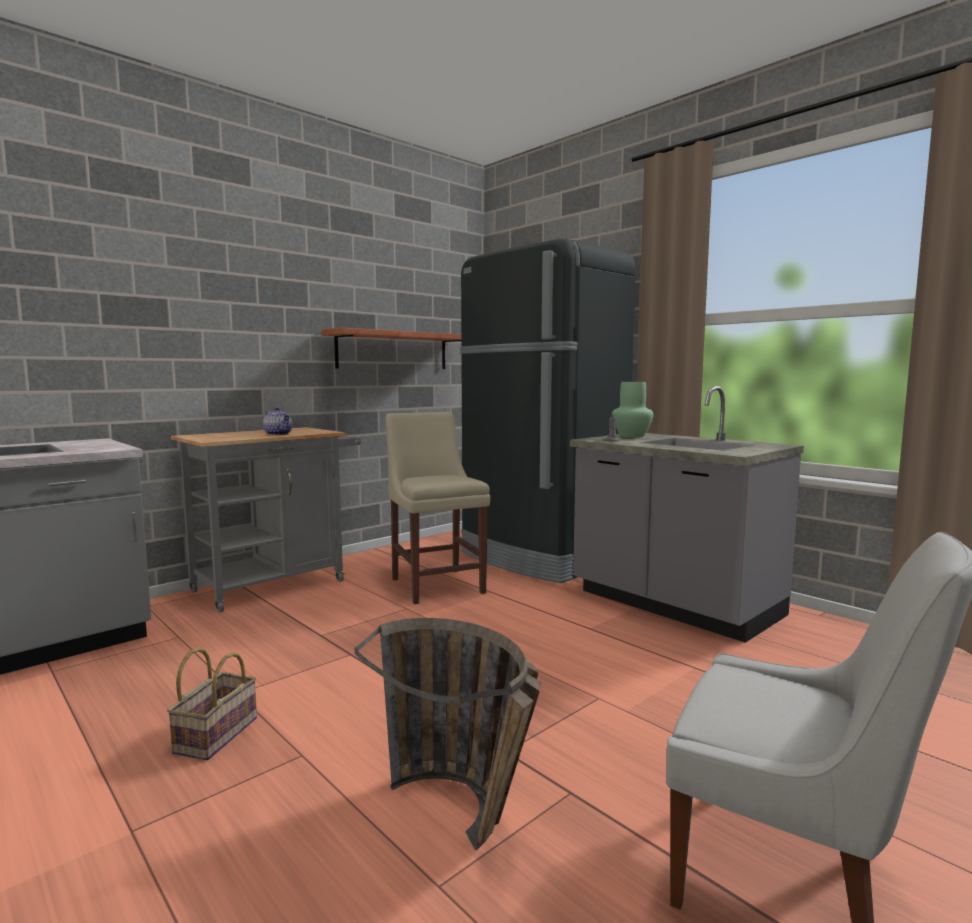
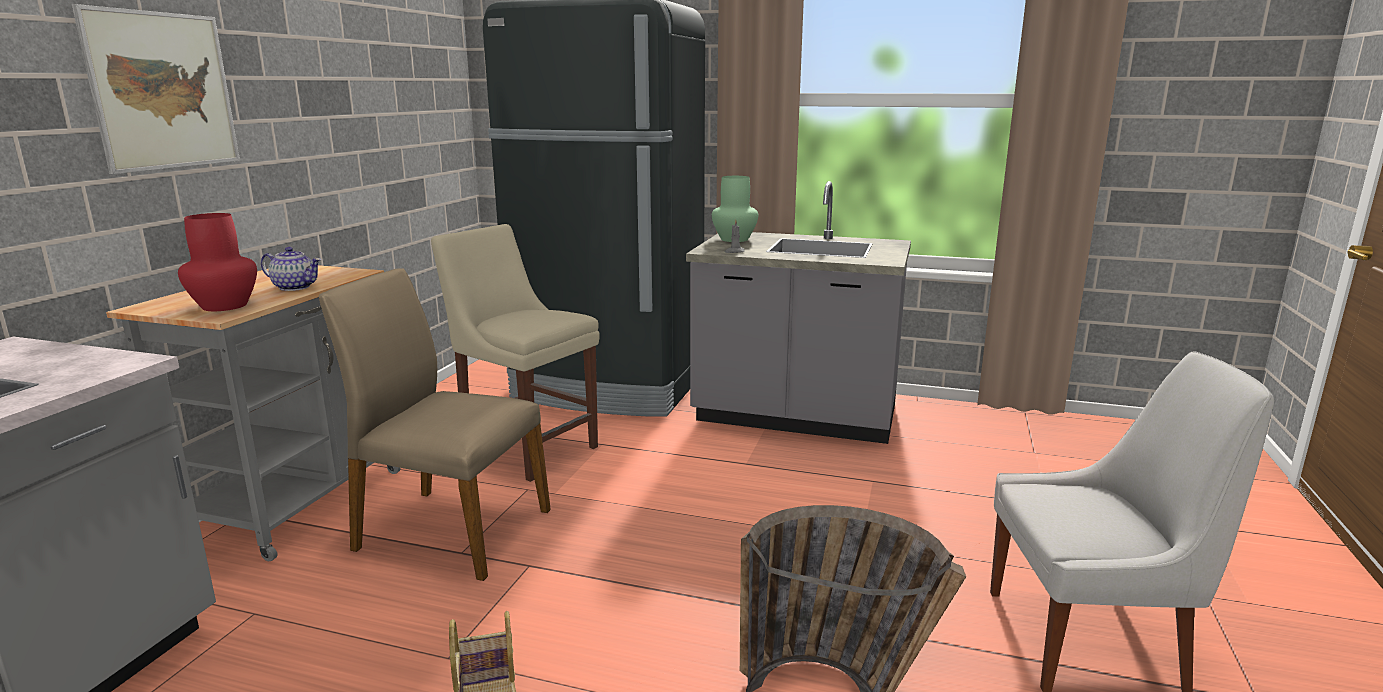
camera: 30 degrees left, 10 degrees up
(223, 437) = (223, 306): none -> red vase
(233, 311) = (163, 91): none -> picture
(331, 620) = (451, 530): none -> beige chair
(393, 351) = (376, 133): shelf -> none

